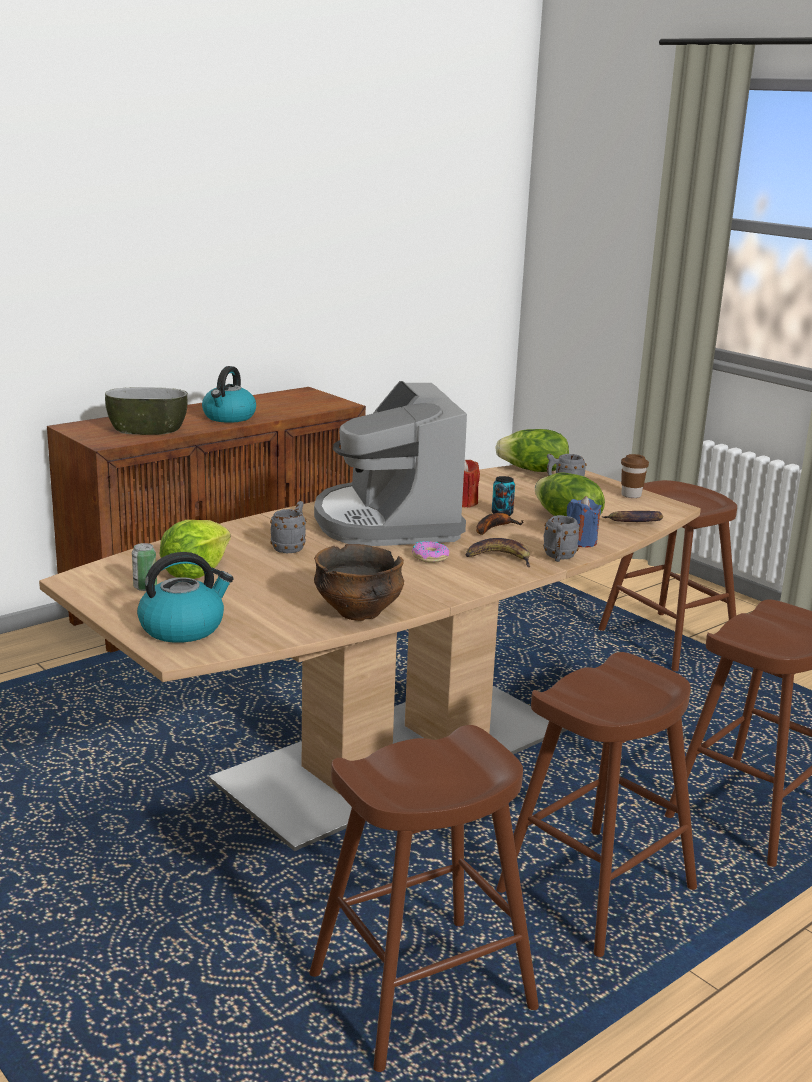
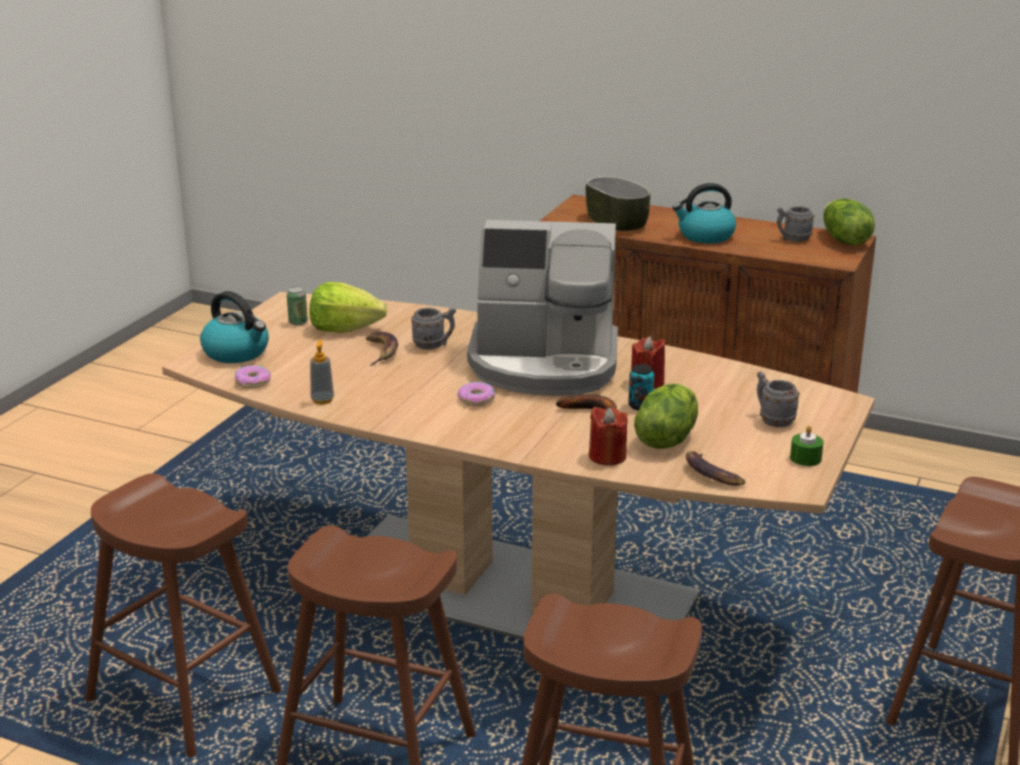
camera: 65 degrees right, 5 degrees up
(274, 633) = (253, 382): none -> donut
(358, 612) = (322, 400): bowl -> soap dispenser
(387, 522) = (545, 364): coffee machine -> coffee machine turned 135 degrees counterclockwise
(499, 558) = (512, 428): banana -> banana (381, 352)
(533, 470) = (811, 394): lettuce -> lettuce (844, 240)
(558, 557) = (547, 454): grey mug -> grey mug (792, 239)
(580, 542) = (607, 456): blue candle -> red candle
(631, 495) = (805, 458): brown cup -> green candle

